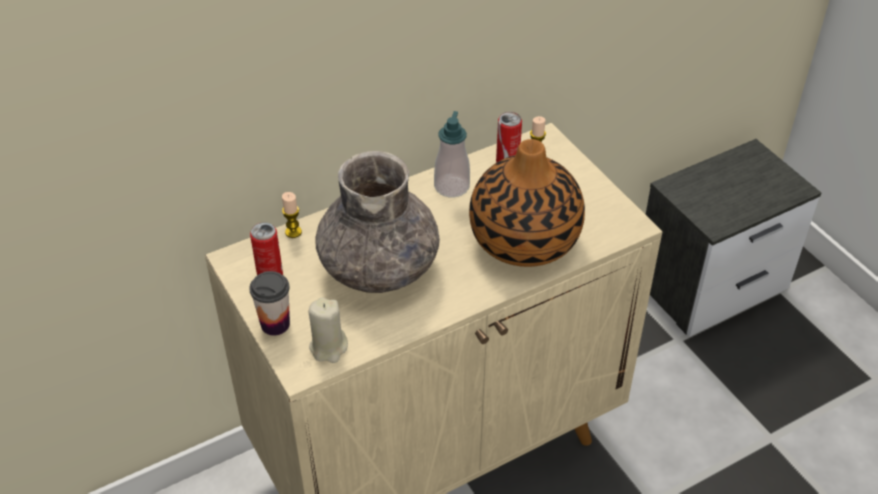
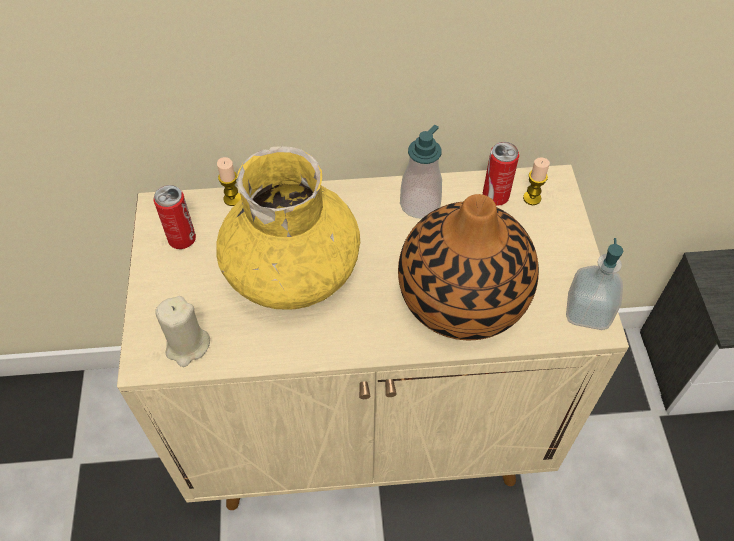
camera: 25 degrees right, 10 degrees up
(275, 324) = (153, 297): cup -> none
(380, 266) = (293, 270): grey vase -> yellow vase
(621, 218) = (587, 311): none -> soap dispenser

